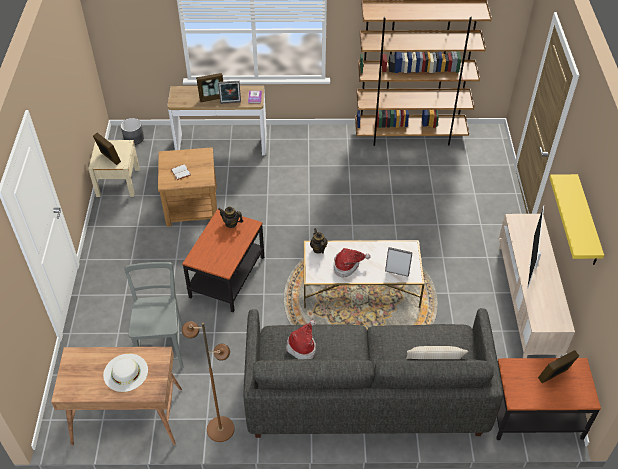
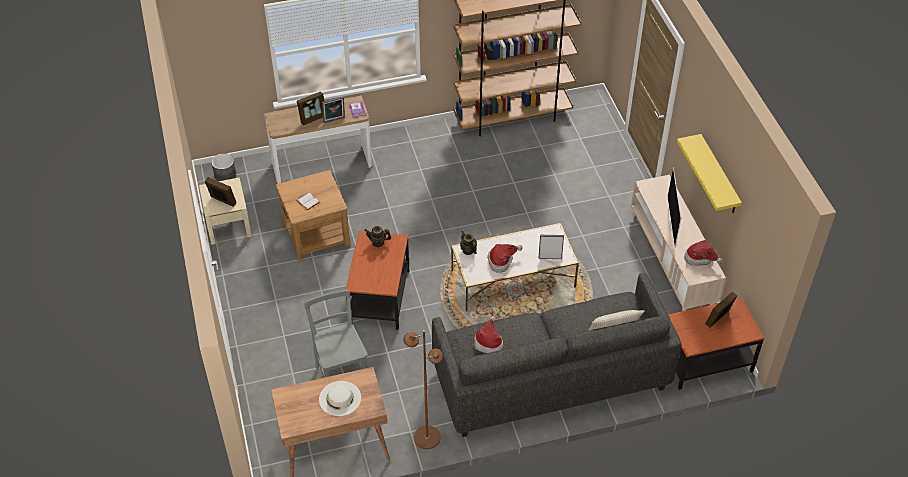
camera: 15 degrees left, 0 degrees up
(552, 306) = (700, 258): none -> hat

